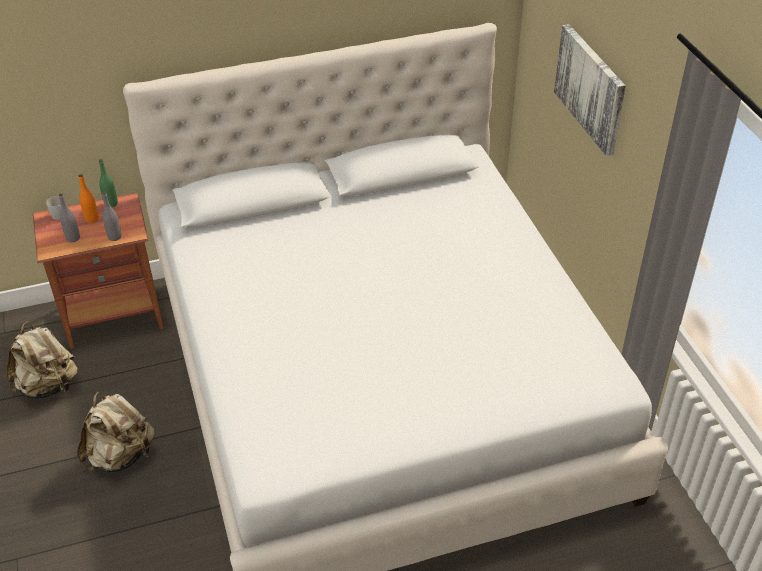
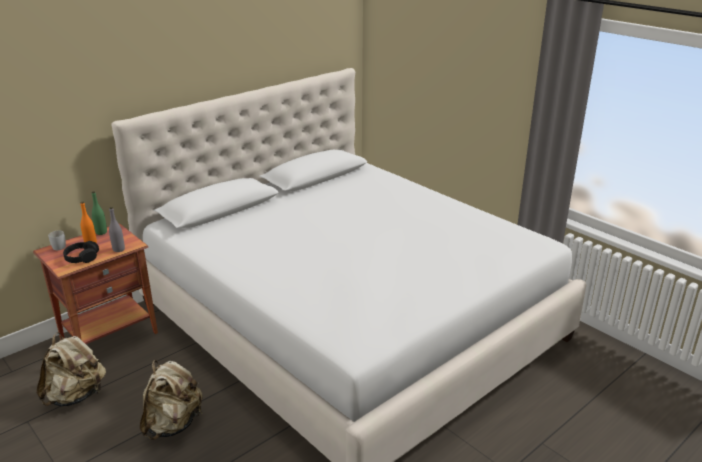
camera: 25 degrees left, 15 degrees down
(73, 238) = (82, 257): grey bottle -> black headphones
(591, 88) = (442, 81): picture -> none

